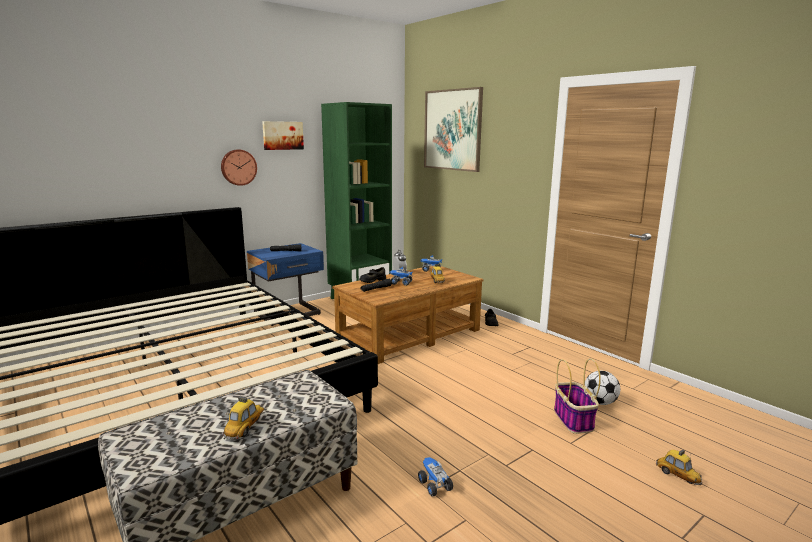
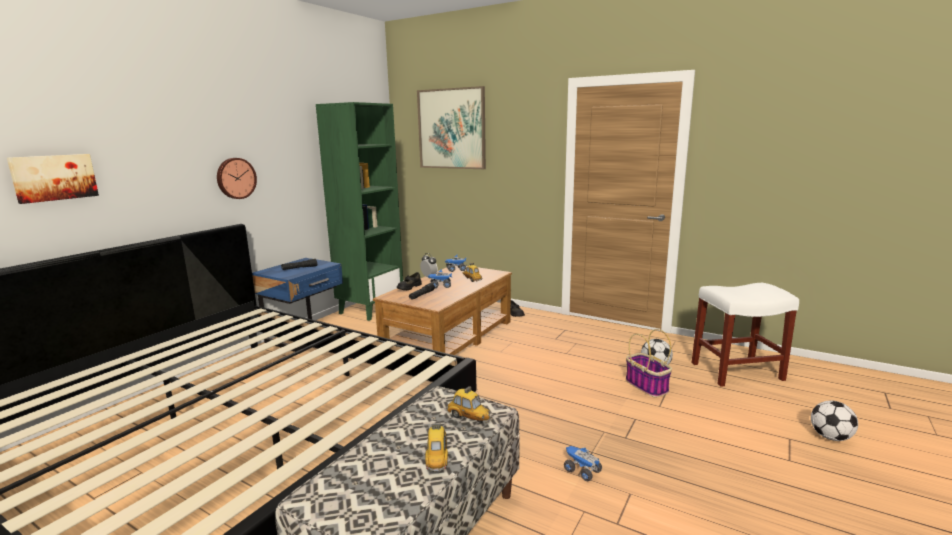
camera: 20 degrees left, 0 degrees up
(282, 135) = (279, 140): picture -> picture (54, 177)
(677, 476) = (751, 413): toy car -> toy car (468, 417)
(700, 427) = (737, 371): none -> white stool
(763, 527) = (830, 437): none -> football

